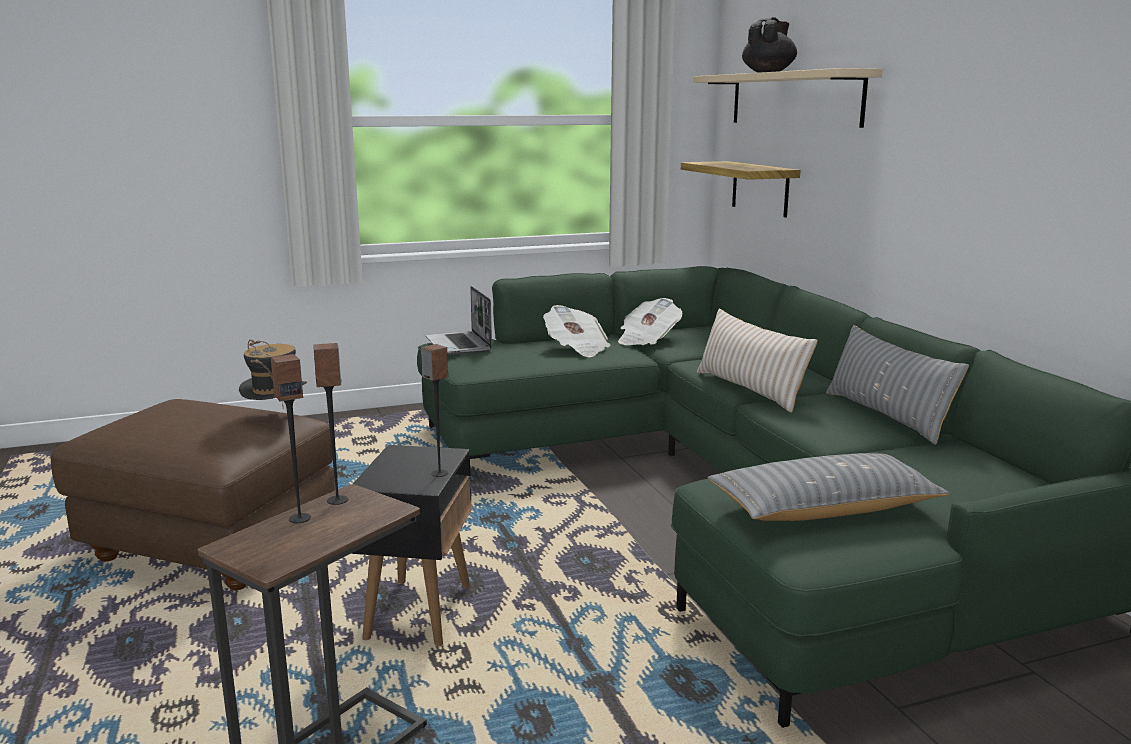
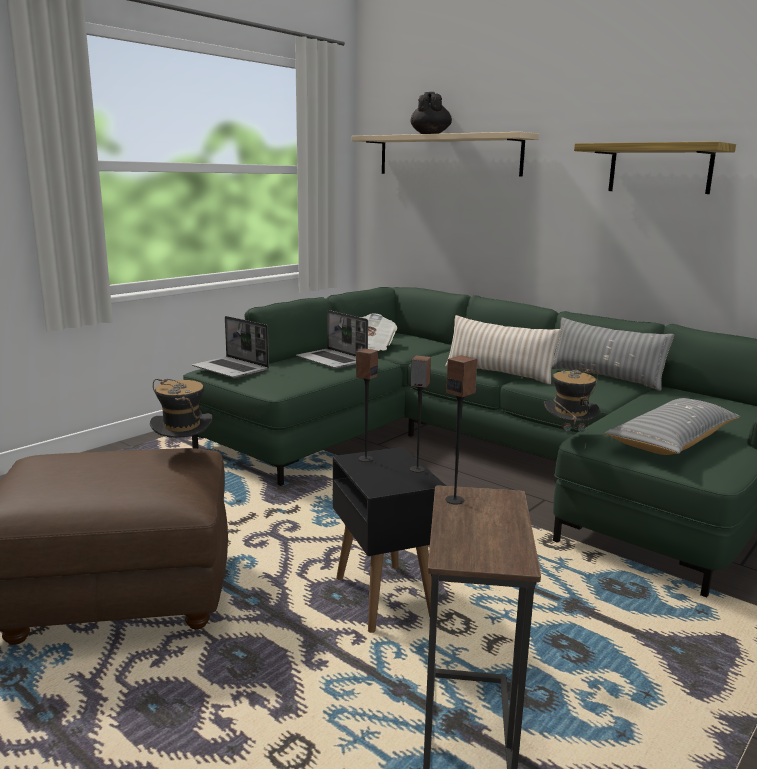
camera: 30 degrees left, 0 degrees up
(299, 518) = (456, 521): speaker -> speaker (365, 459)
(576, 349) = (332, 360): newspaper -> laptop
(695, 479) = (568, 439): none -> hat
(760, 188) = (414, 224): shelf -> shelf (660, 168)

